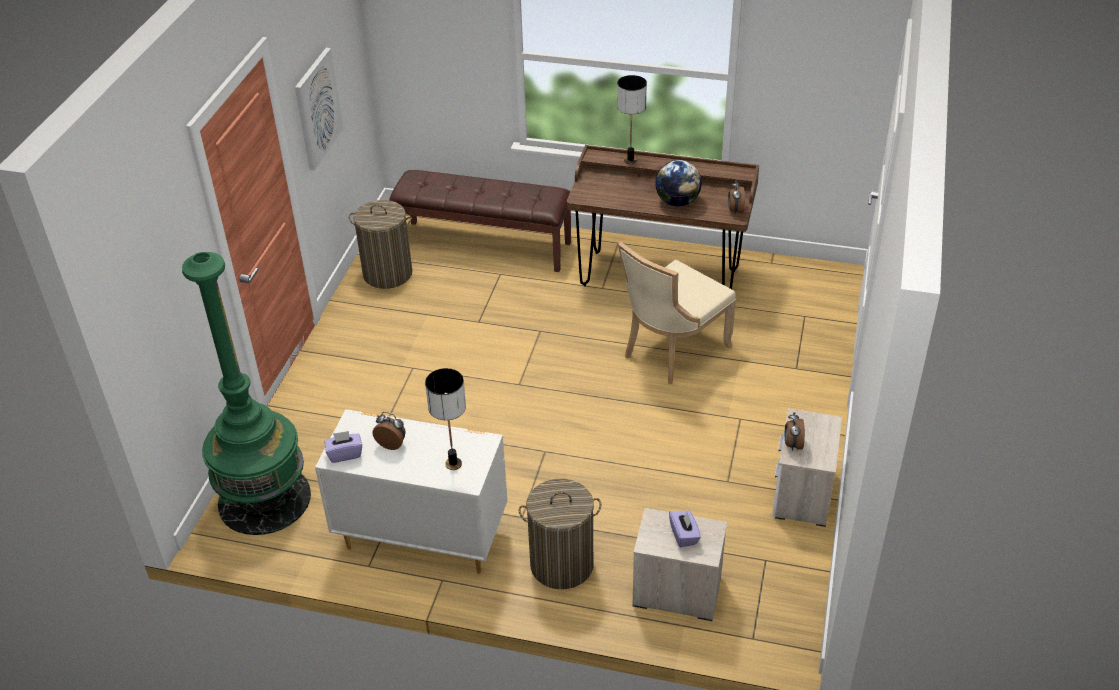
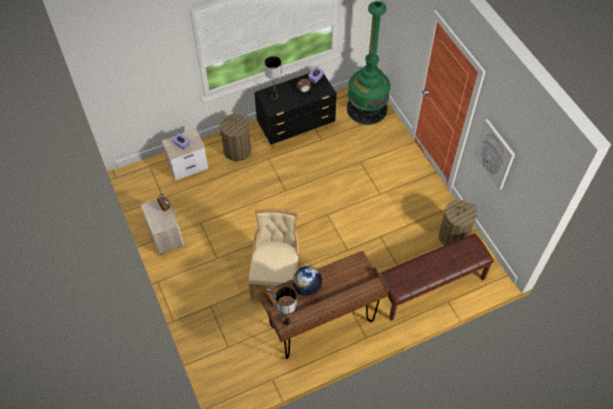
camera: 140 degrees right, 15 degrees up
(421, 537) = (296, 129): white dresser -> black dresser
(630, 161) = (353, 293): table lamp -> table lamp (287, 323)

